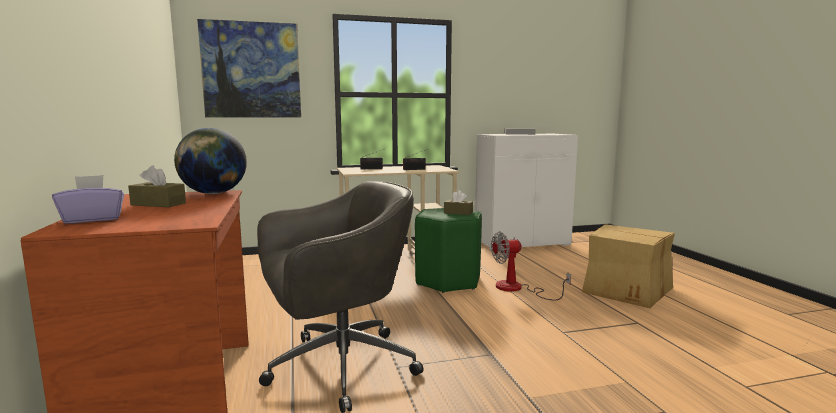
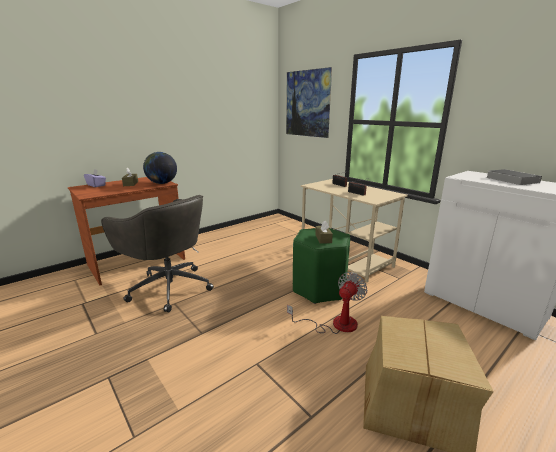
camera: 65 degrees right, 10 degrees up
(517, 289) = (335, 324): fan -> fan turned 75 degrees clockwise

